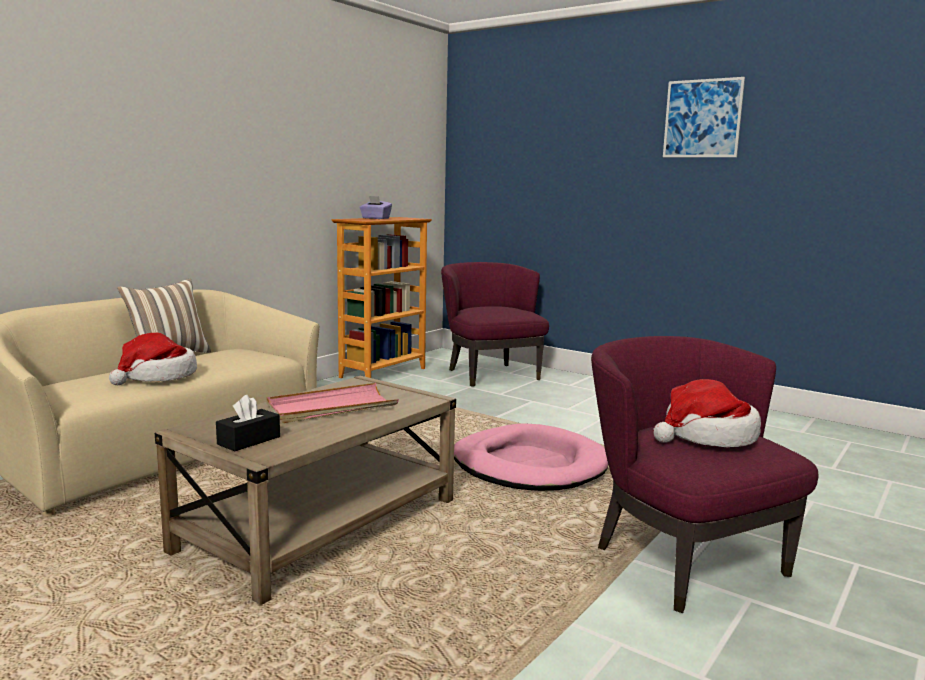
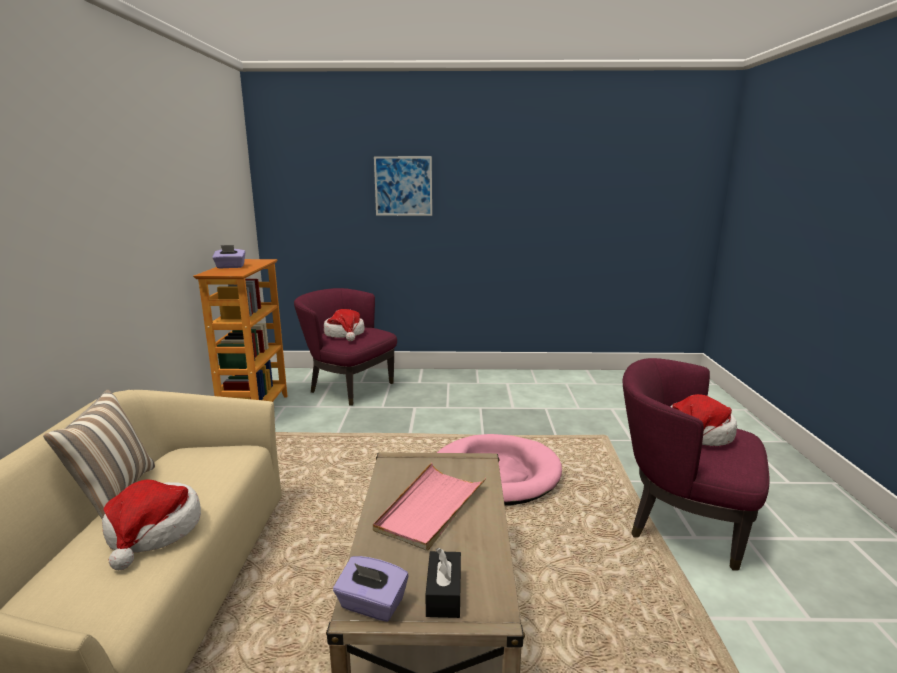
camera: 35 degrees left, 5 degrees up
(198, 430) = (371, 605): none -> purple tissue box
(489, 310) = (345, 334): none -> hat
(702, 118) = (498, 163): picture -> picture (403, 186)

